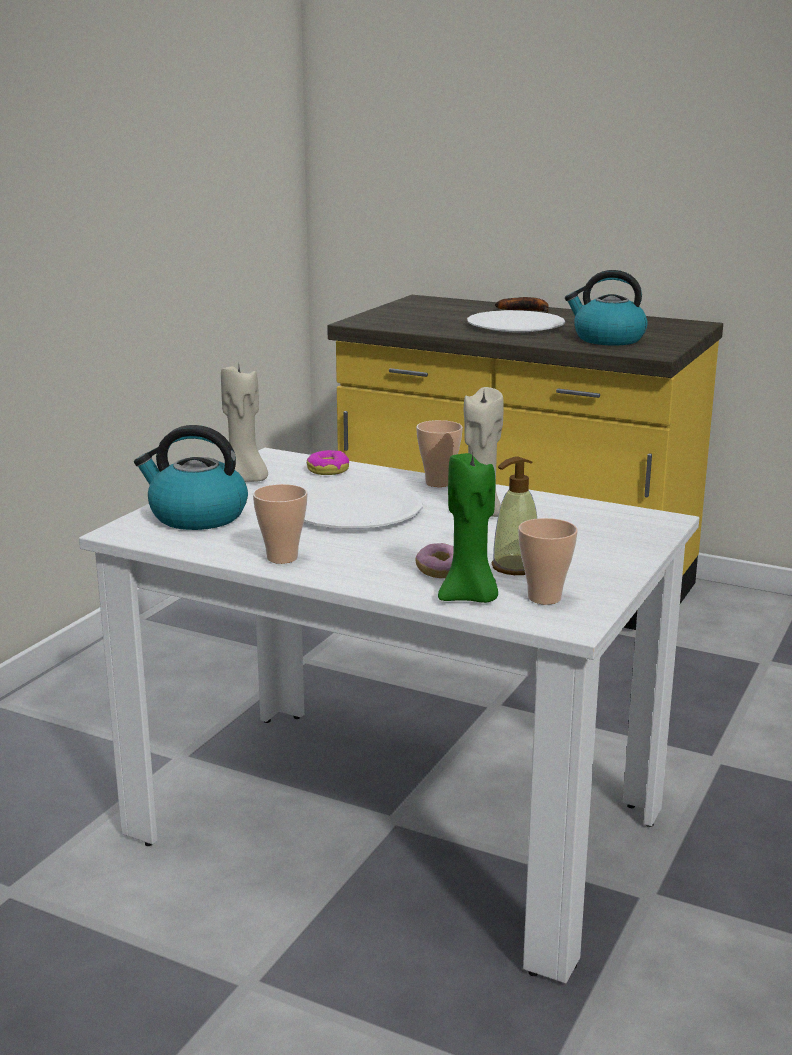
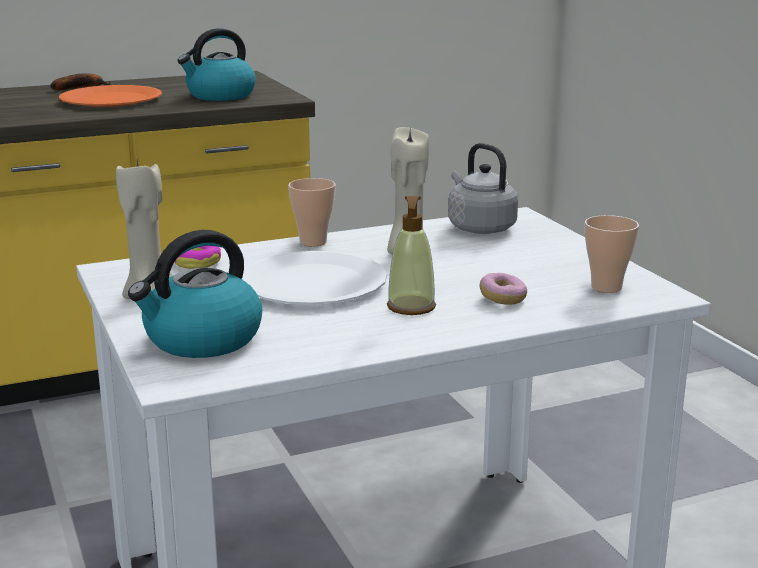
camera: 50 degrees left, 0 degrees up
(282, 558) = (375, 338): cup -> none
(470, 597) = (572, 306): green candle -> none
(515, 325) = (111, 100): white plate -> orange plate
(515, 567) = (534, 276): soap dispenser -> soap dispenser (411, 307)
(596, 517) = (479, 227): none -> grey kettle

